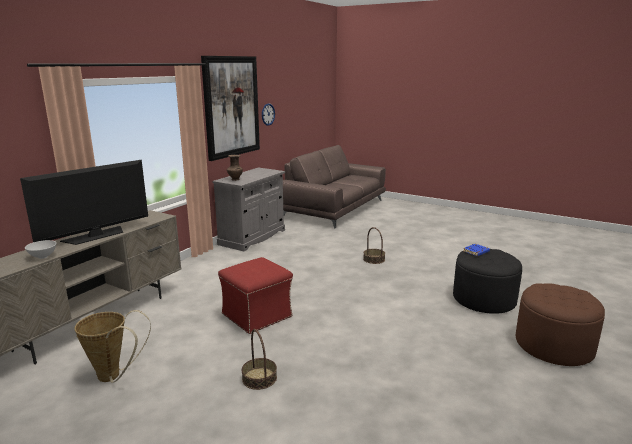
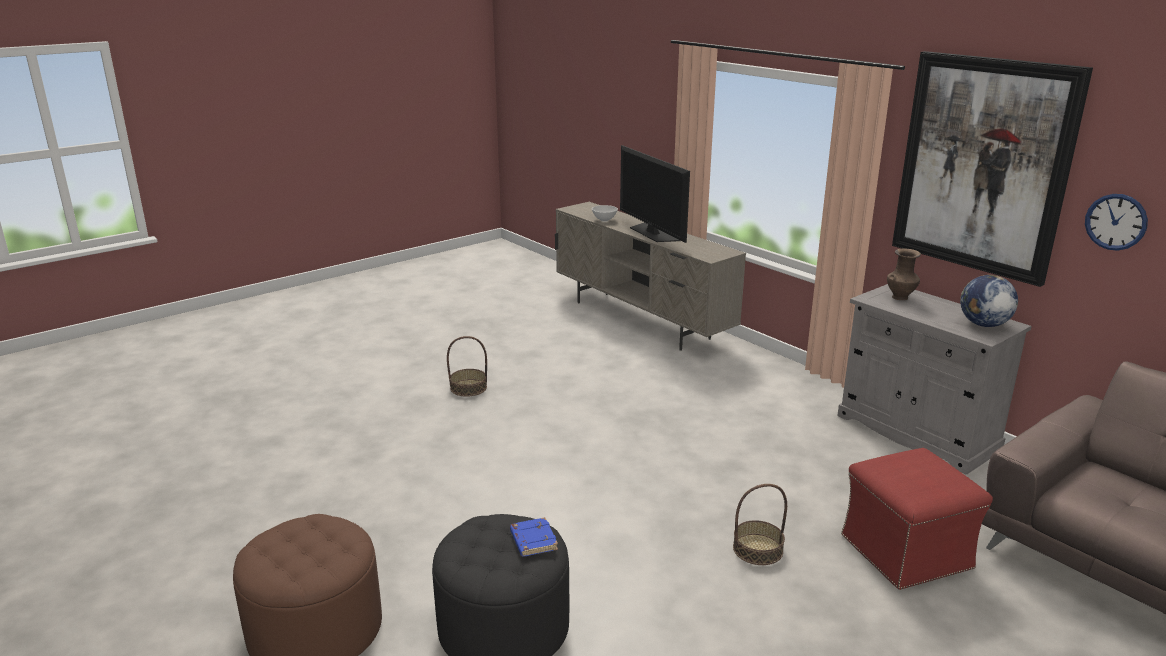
camera: 110 degrees right, 5 degrees up
(114, 376) = (531, 330): basket -> none
(257, 315) = (597, 401): red ottoman -> red ottoman (906, 553)
(262, 171) = (983, 324): none -> globe

